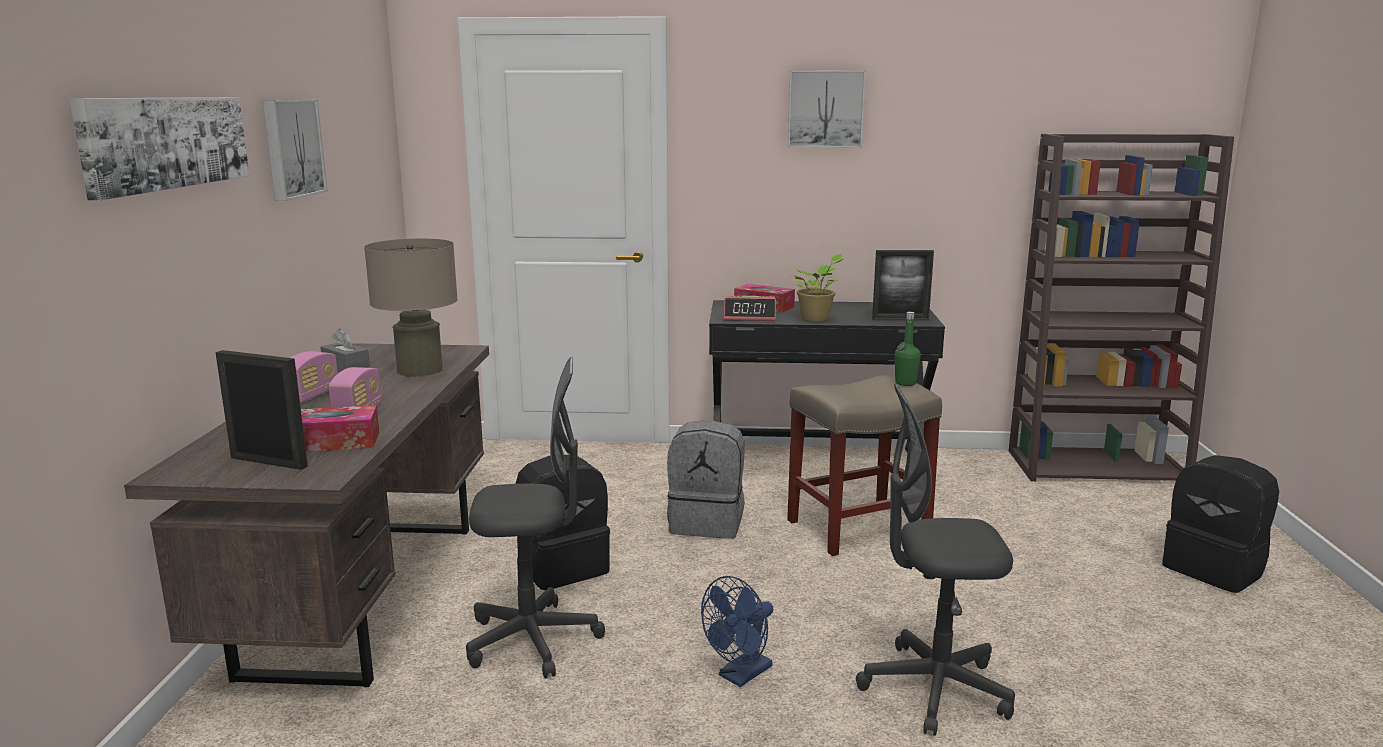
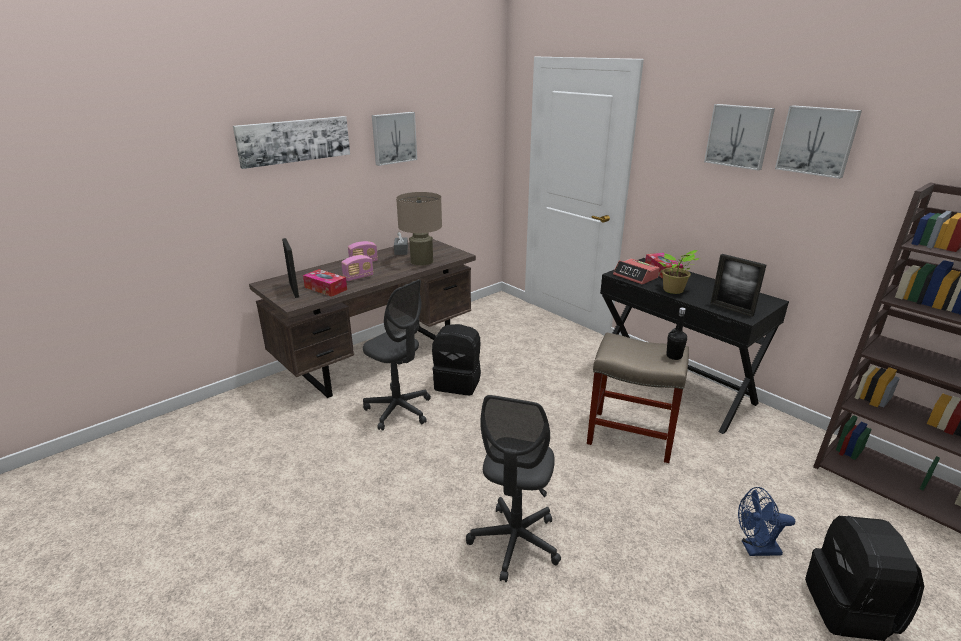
camera: 45 degrees right, 10 degrees up
(707, 523) = (554, 392): grey backpack -> none
(740, 676) = (444, 476): blue fan -> blue fan (755, 549)
(905, 383) = (674, 356): green bottle -> black bottle
(920, 104) = (817, 141): none -> picture
(934, 689) = (515, 542): grey office chair -> grey office chair turned 120 degrees counterclockwise

